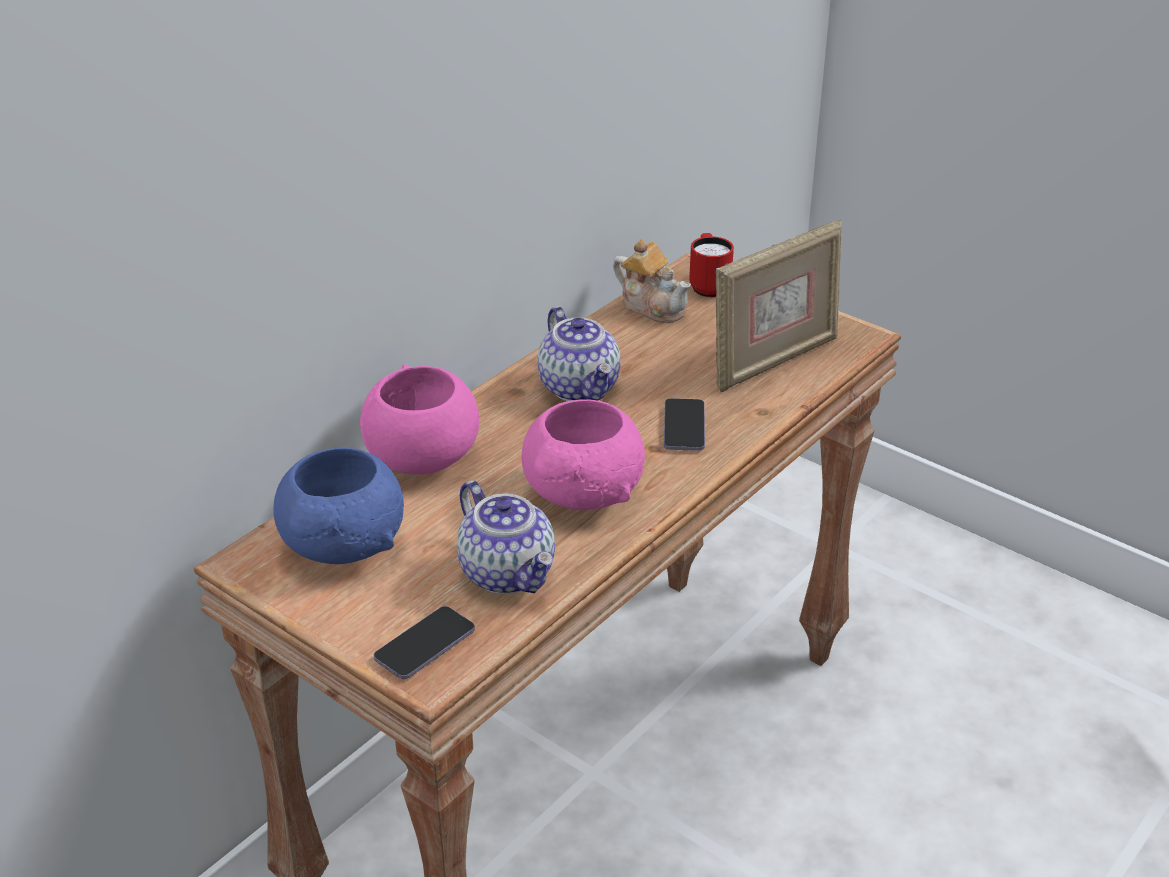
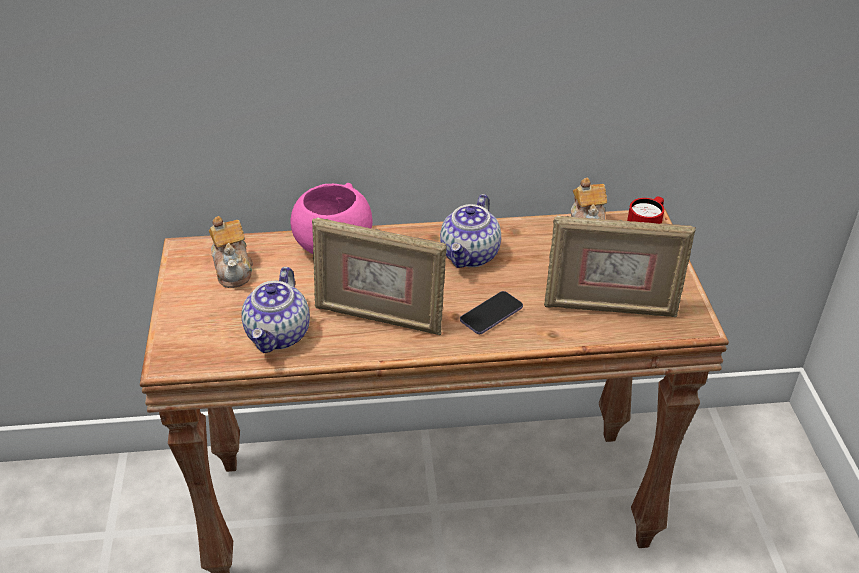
camera: 45 degrees right, 5 degrees up
(344, 545) = (233, 269): blue bowl -> teapot
(425, 645) = (190, 345): phone -> none
(583, 493) = (379, 317): pink bowl -> picture frame

